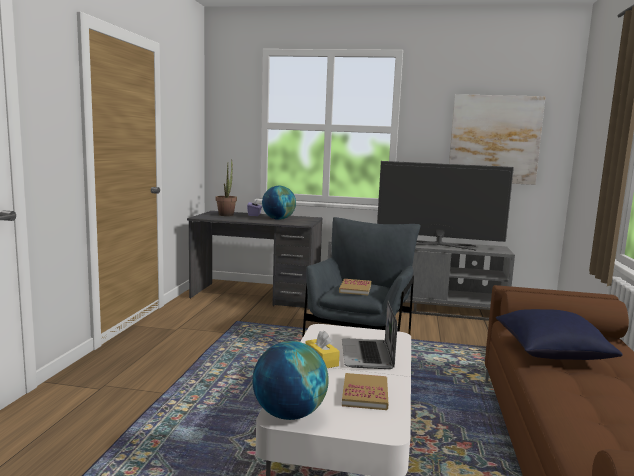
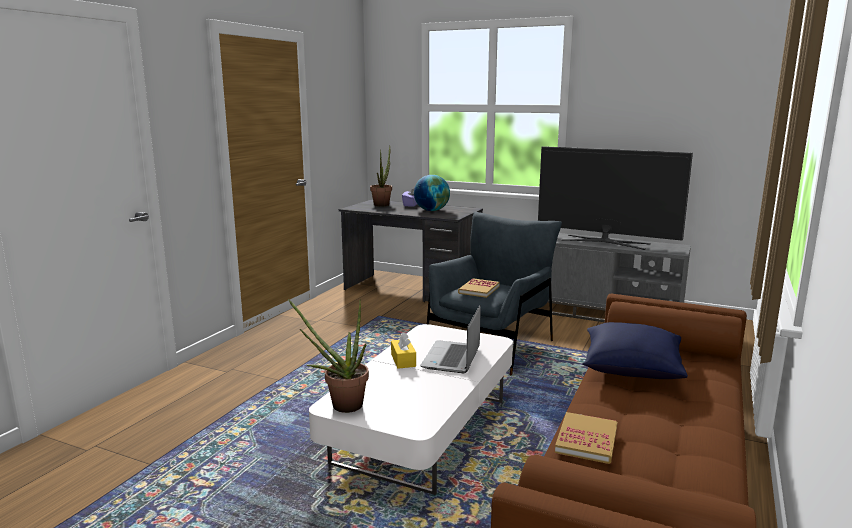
camera: 15 degrees right, 5 degrees up
(289, 414) = (340, 405): globe -> potted plant
(365, 394) = (421, 394): book -> book (586, 440)
(494, 139) = (681, 118): picture -> none

